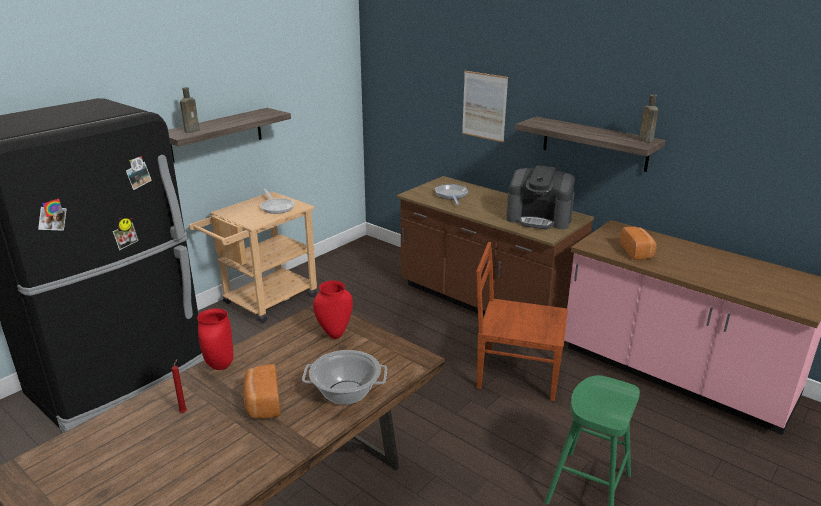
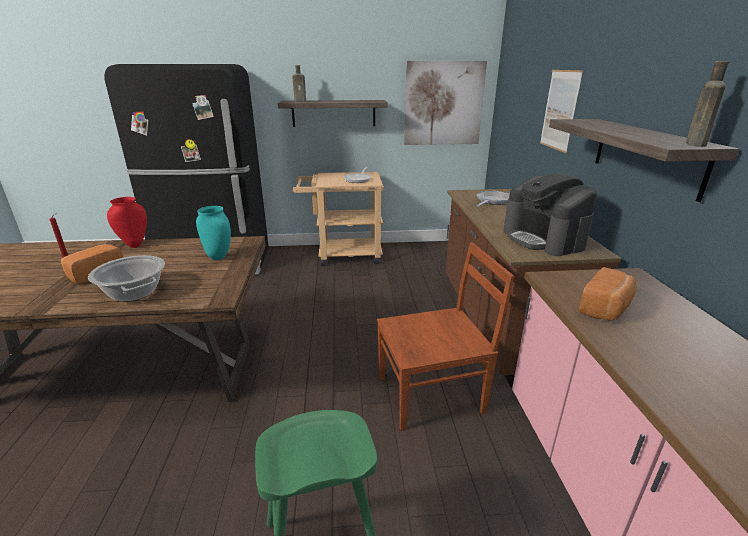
camera: 45 degrees right, 0 degrees up
(321, 100) = (443, 104): none -> picture
(334, 334) = (219, 257): red vase -> turquoise vase
(516, 374) = (432, 394): brown chair -> brown chair turned 105 degrees clockwise

